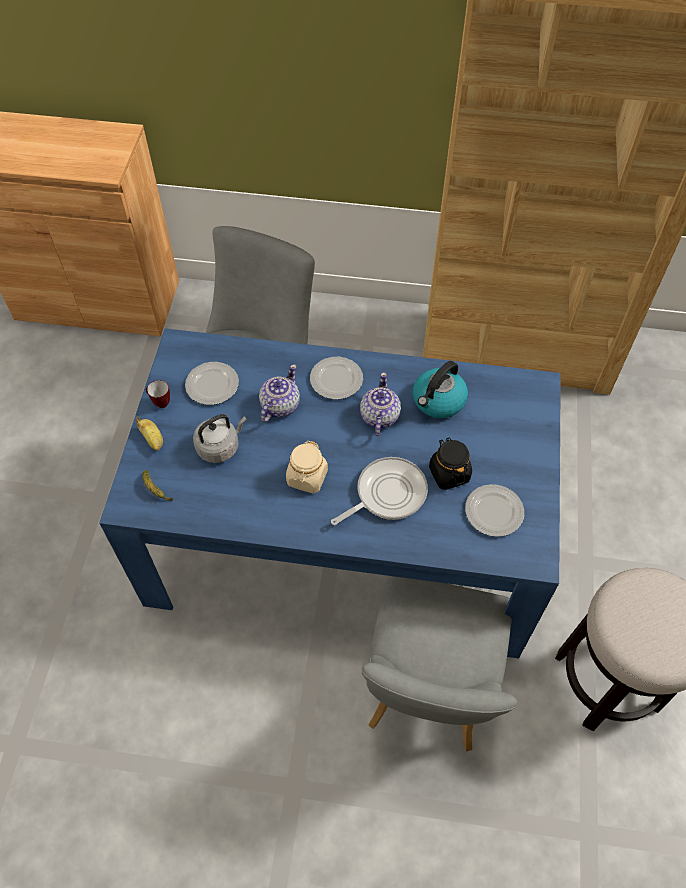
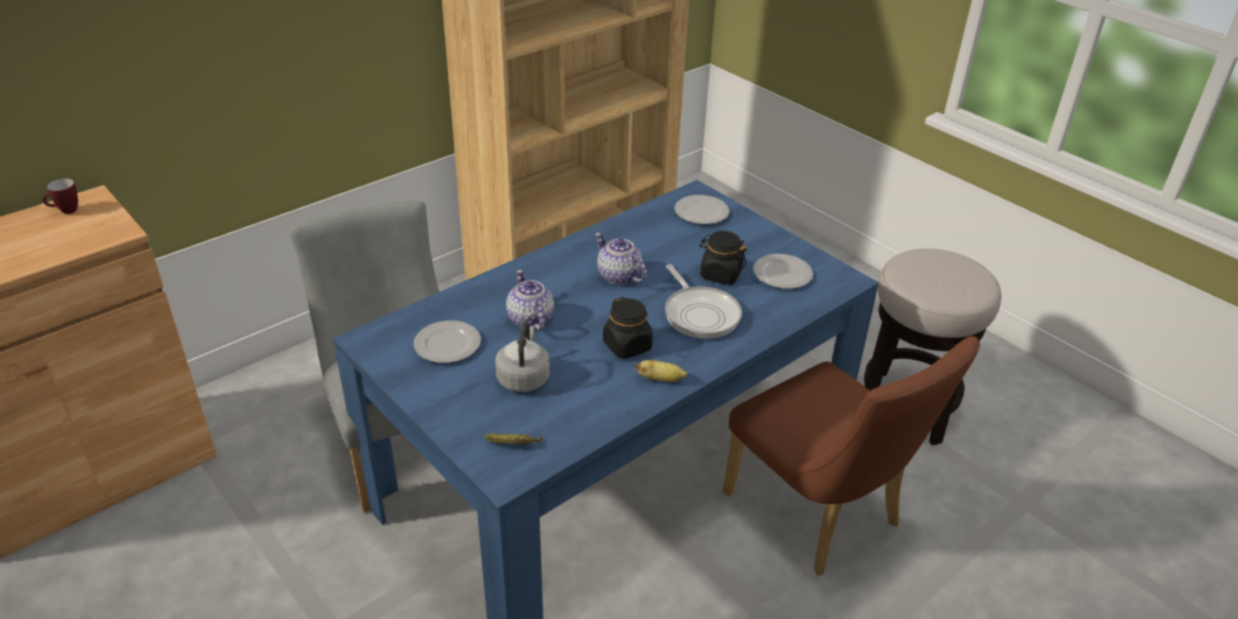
camera: 50 degrees left, 20 degrees down
(153, 440) = (453, 415): banana -> banana (660, 379)
(159, 403) = (416, 388): mug -> mug (65, 211)
(307, 477) = (627, 346): beige jar -> black jar
(335, 380) = (549, 276): plate -> plate (701, 213)
(387, 494) = (700, 314): frying pan -> frying pan turned 150 degrees clockwise
(427, 692) = (821, 517): grey chair -> brown chair
(438, 401) = (645, 241): kettle -> none

